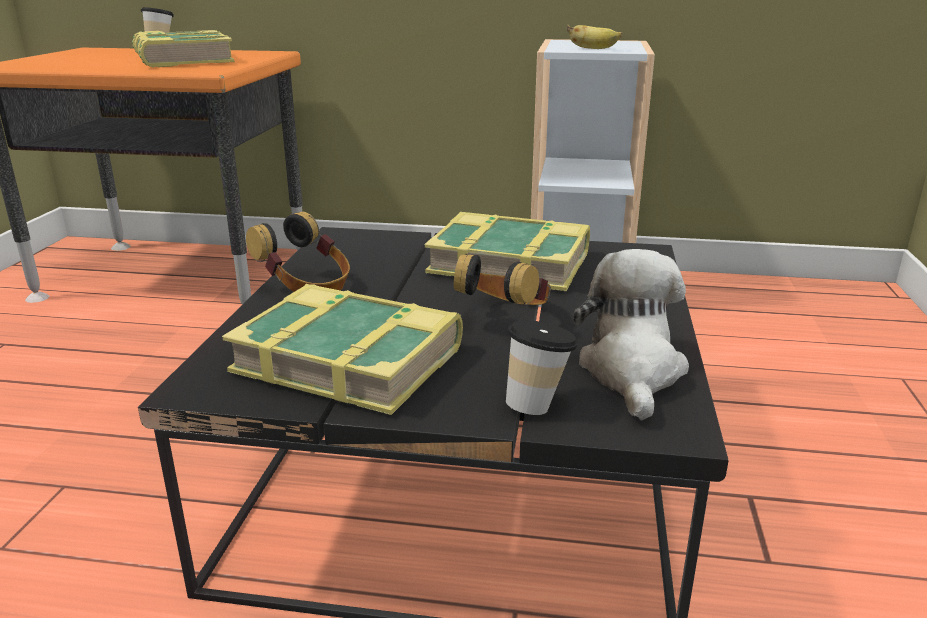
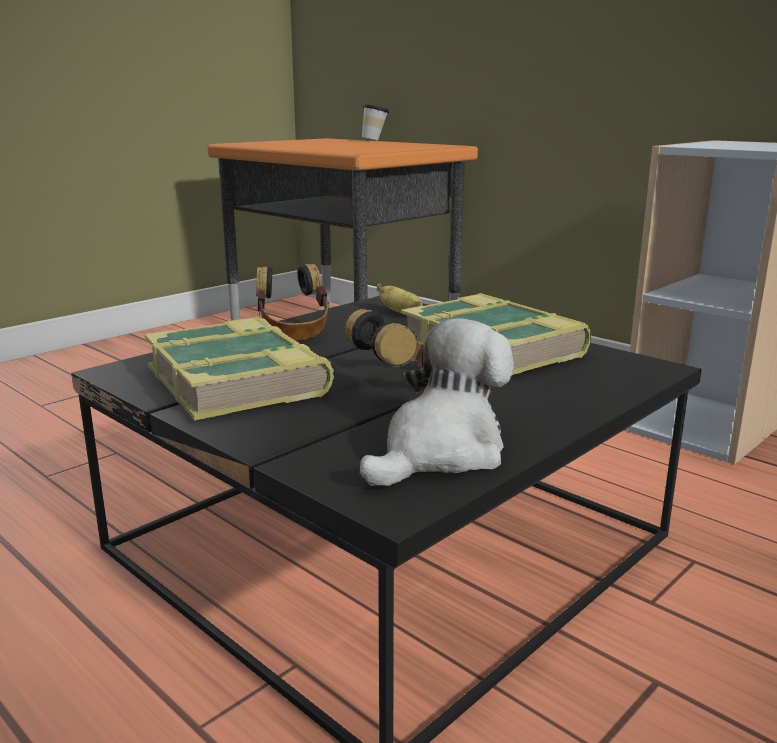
camera: 35 degrees right, 5 degrees down
(182, 60) = (363, 146): book -> none
(537, 404) = (313, 449): cup -> none
(593, 49) = (727, 146): banana -> banana (402, 314)

